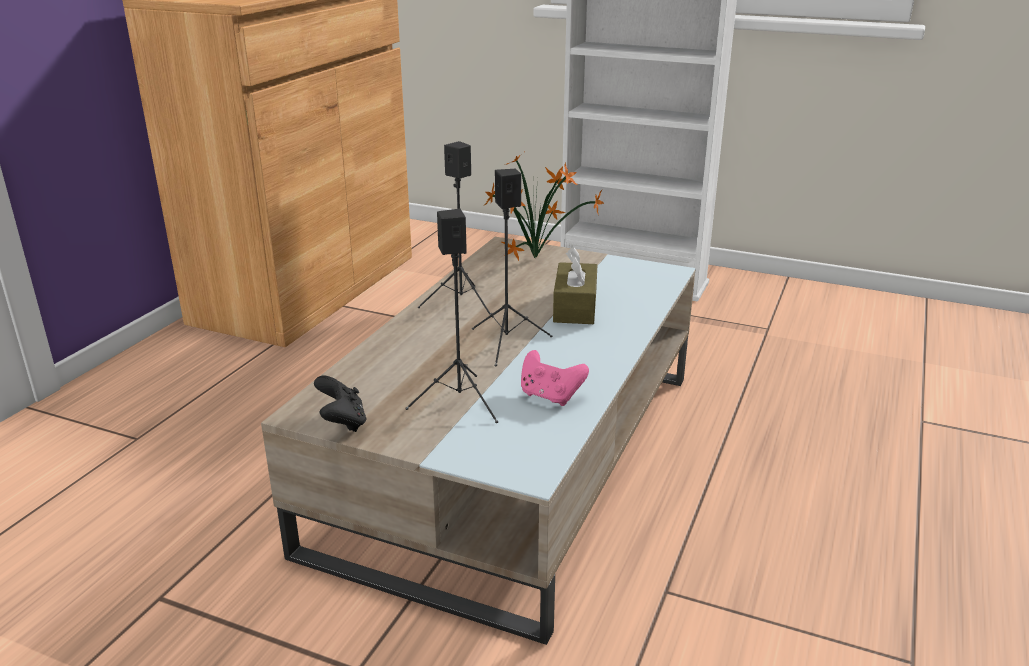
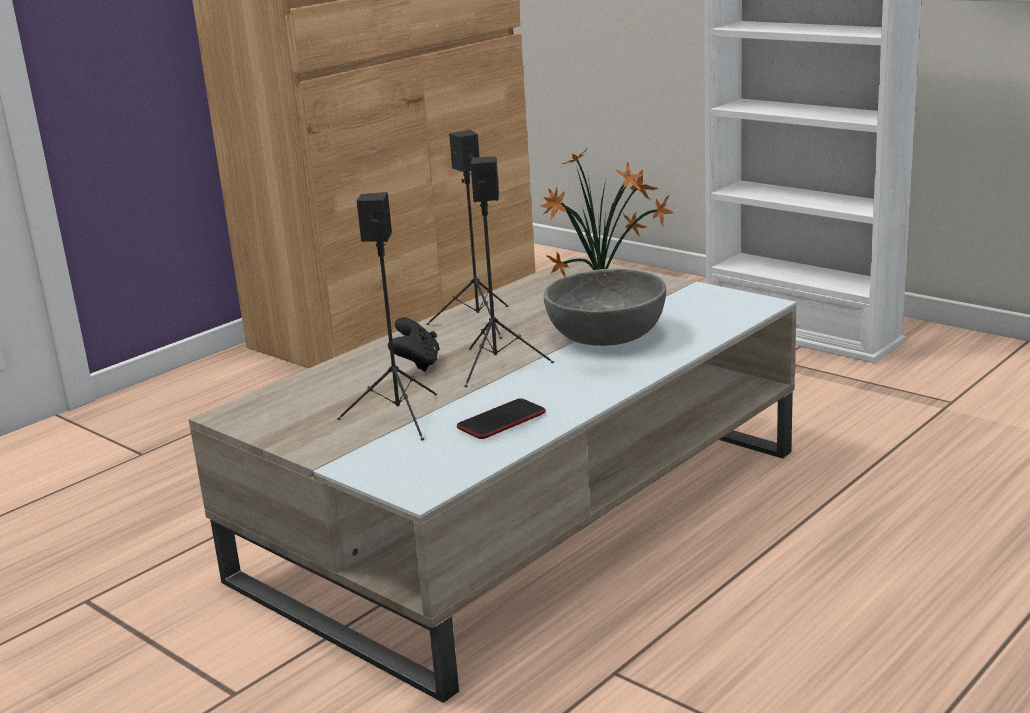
camera: 20 degrees right, 5 degrees down
(342, 422) = (265, 425): black game controller -> black game controller (417, 364)
(550, 396) = (501, 420): pink game controller -> phone
(575, 307) = (606, 334): brown tissue box -> grey bowl

